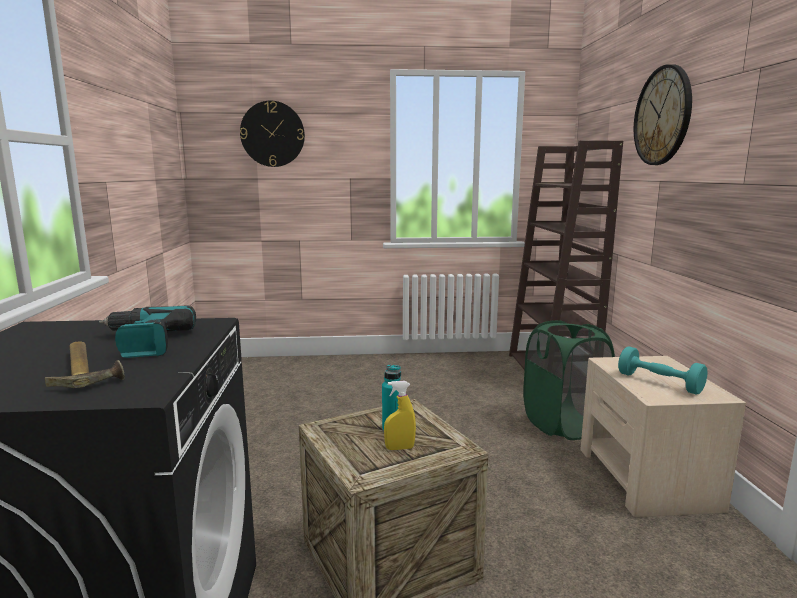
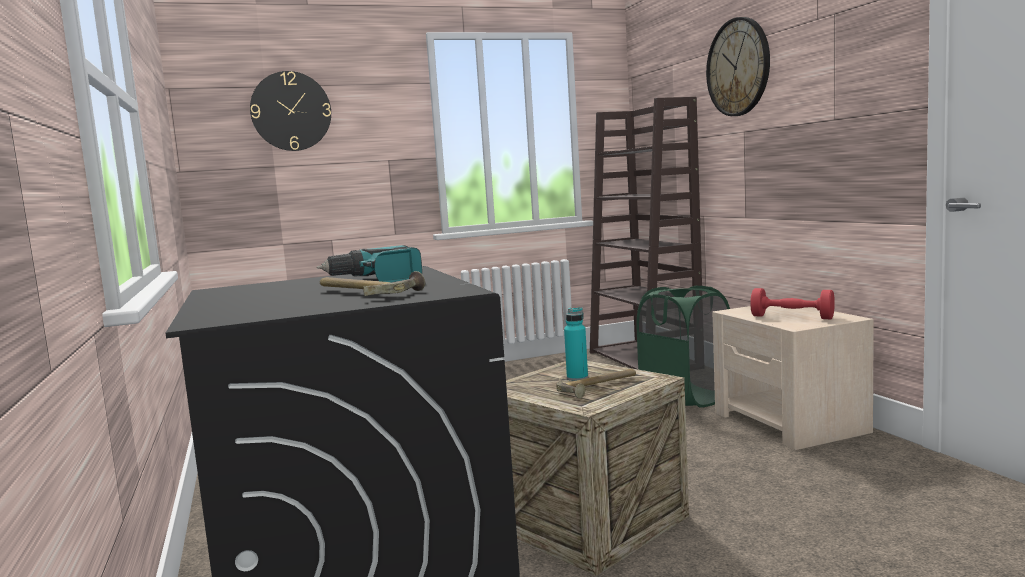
camera: 15 degrees left, 5 degrees down
(399, 448) = (599, 387): yellow spray bottle -> hammer
(659, 383) = (792, 317): turquoise dumbbell -> red dumbbell

